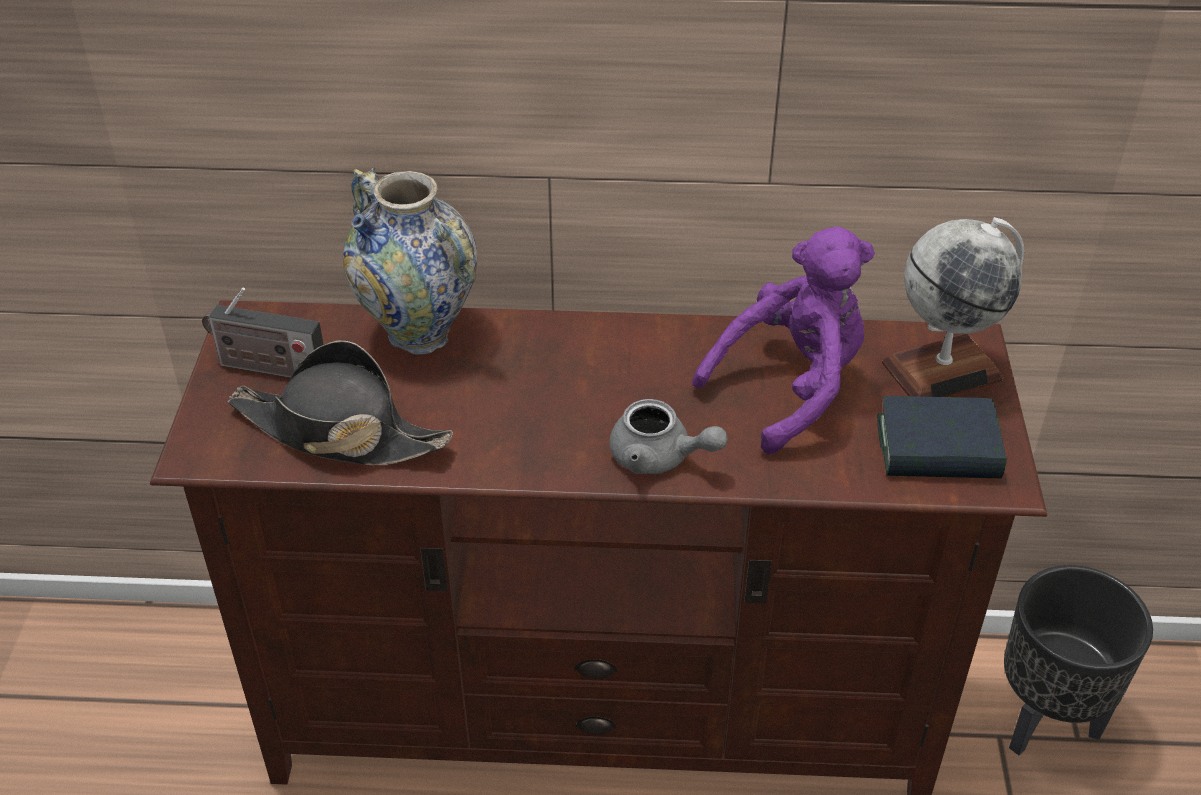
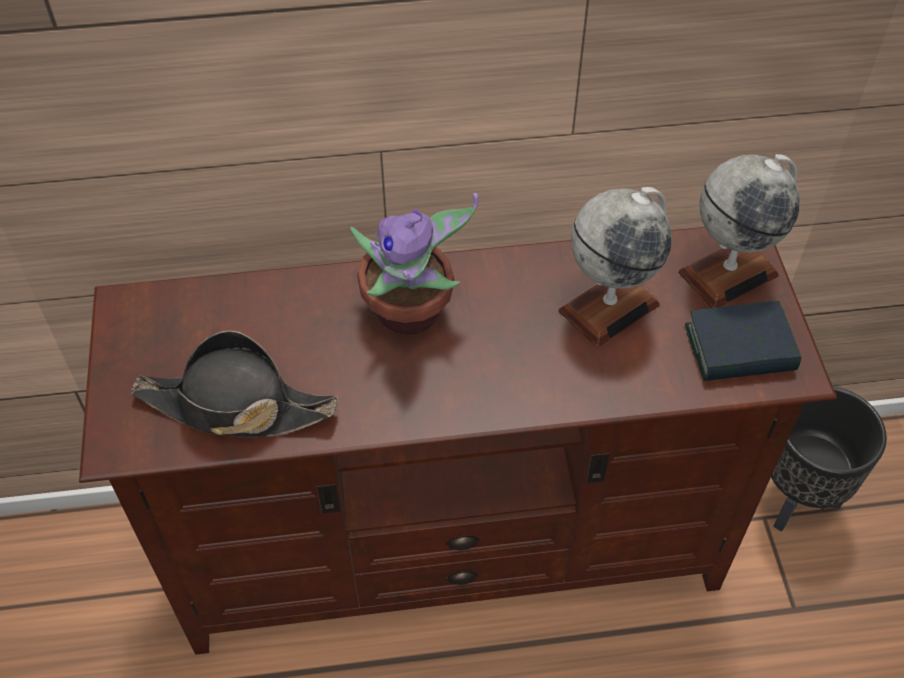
camera: 10 degrees left, 10 degrees up
(268, 368) = (156, 351): radio -> none
(419, 334) = (282, 297): vase -> none
(560, 366) = (411, 313): none -> potted plant
(660, 458) = (515, 391): grey teapot -> none
(791, 387) = (609, 307): purple plush toy -> globe

